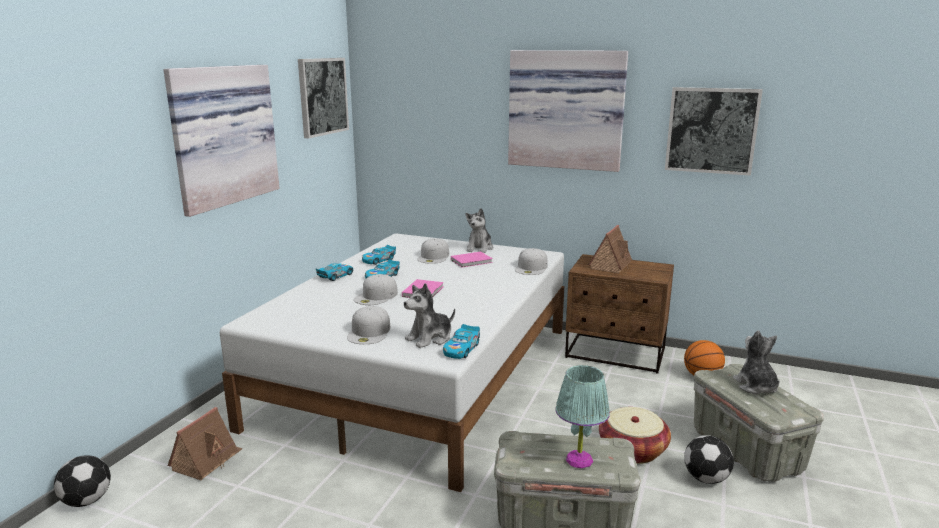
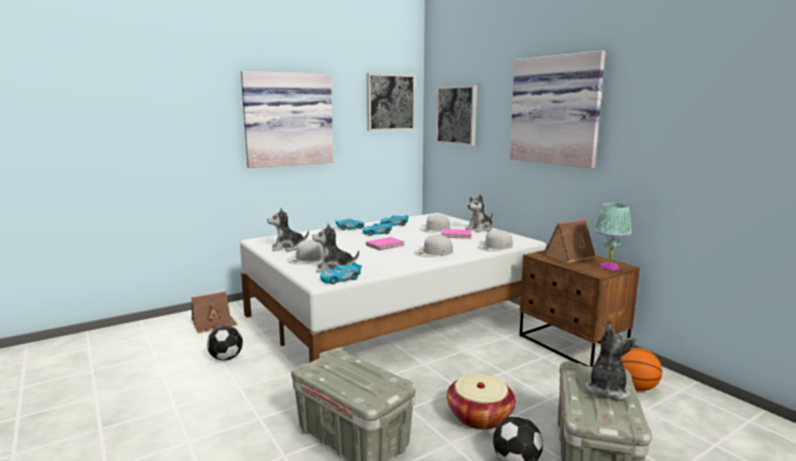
camera: 35 degrees right, 5 degrees down
(87, 500) = (144, 325): football -> football (226, 358)
(314, 323) = (287, 248): none -> plush toy
(376, 296) = (350, 242): white cap -> white cap (433, 252)
(579, 459) = (353, 381): turquoise table lamp -> turquoise table lamp (609, 267)
(711, 130) = (682, 127): picture -> picture (457, 115)

